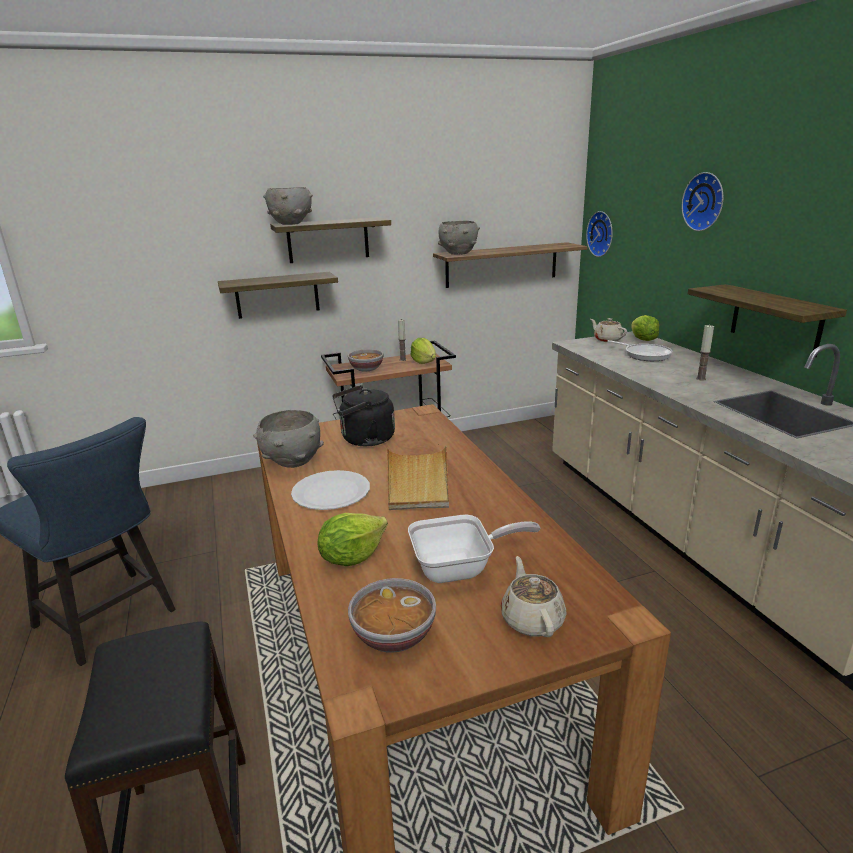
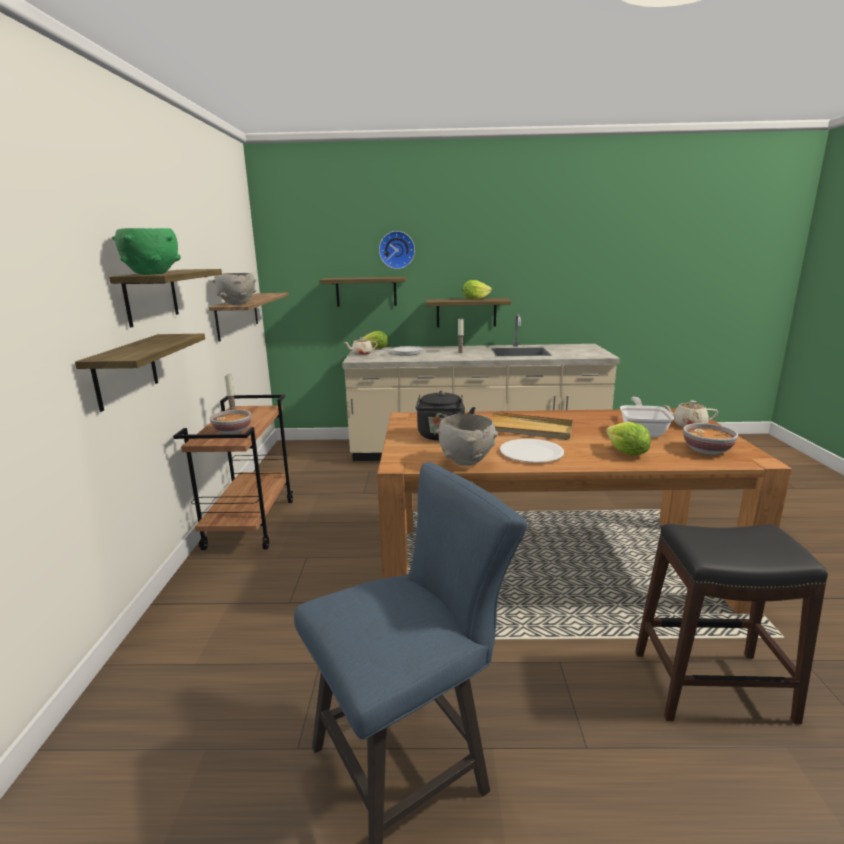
camera: 70 degrees left, 5 degrees down
(291, 224) = (152, 274): grey bowl -> green bowl
(424, 362) = (256, 411): lettuce -> lettuce (475, 299)
(602, 234) = (290, 282): wall clock -> none
(663, 258) = (366, 291): none -> shelf

